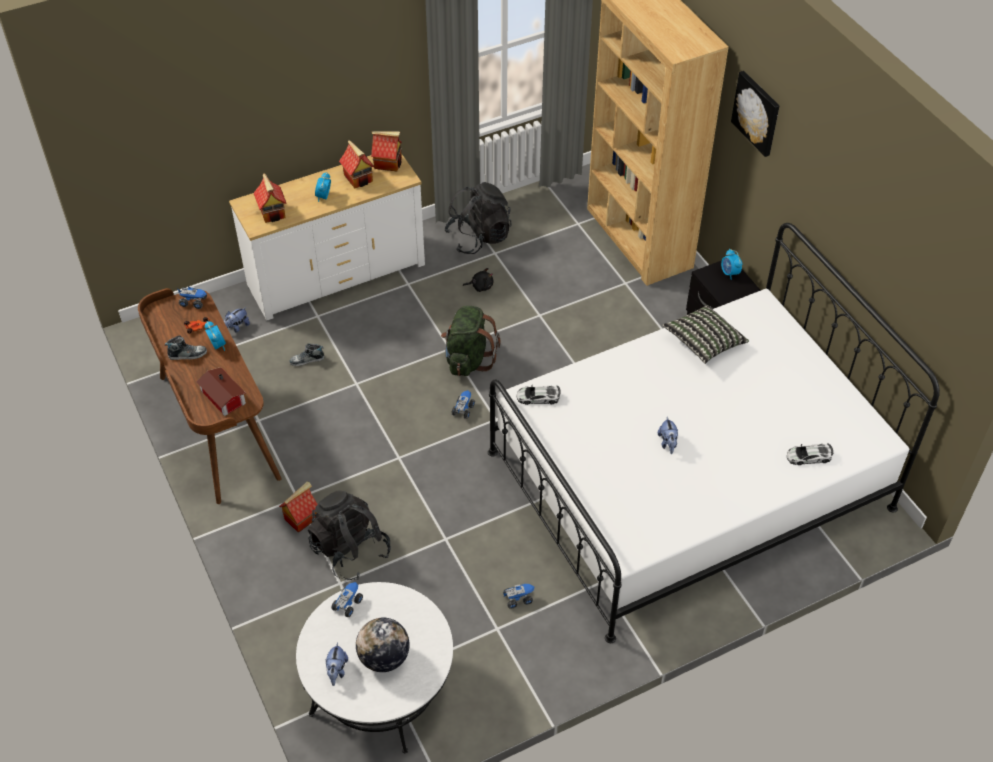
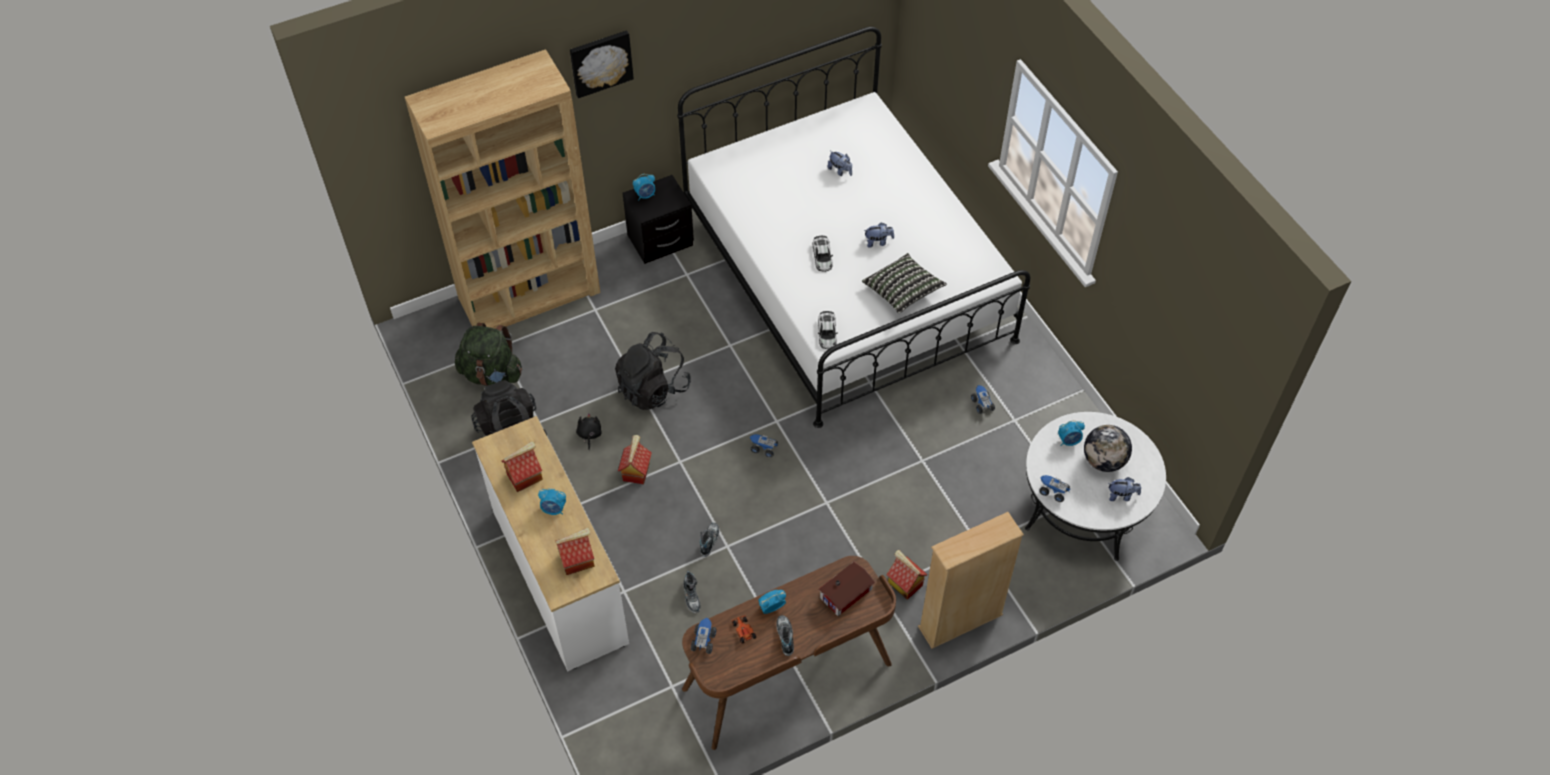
camera: 90 degrees left, 5 degrees up
(237, 327) = (637, 675): plush toy -> plush toy (840, 171)
(255, 562) = (960, 621): none -> beige bookcase
(350, 550) = (940, 538): black backpack -> black backpack (653, 388)
(363, 371) = (709, 541): none -> shoe
(388, 163) = (501, 448): toy house -> toy house (635, 471)
(412, 625) = (1069, 441): none -> alarm clock
(468, 359) = (696, 445): green backpack -> green backpack (492, 374)
(703, 342) = (757, 209): pillow -> pillow (902, 291)
(808, 456) = (888, 152): toy car -> toy car (822, 256)

